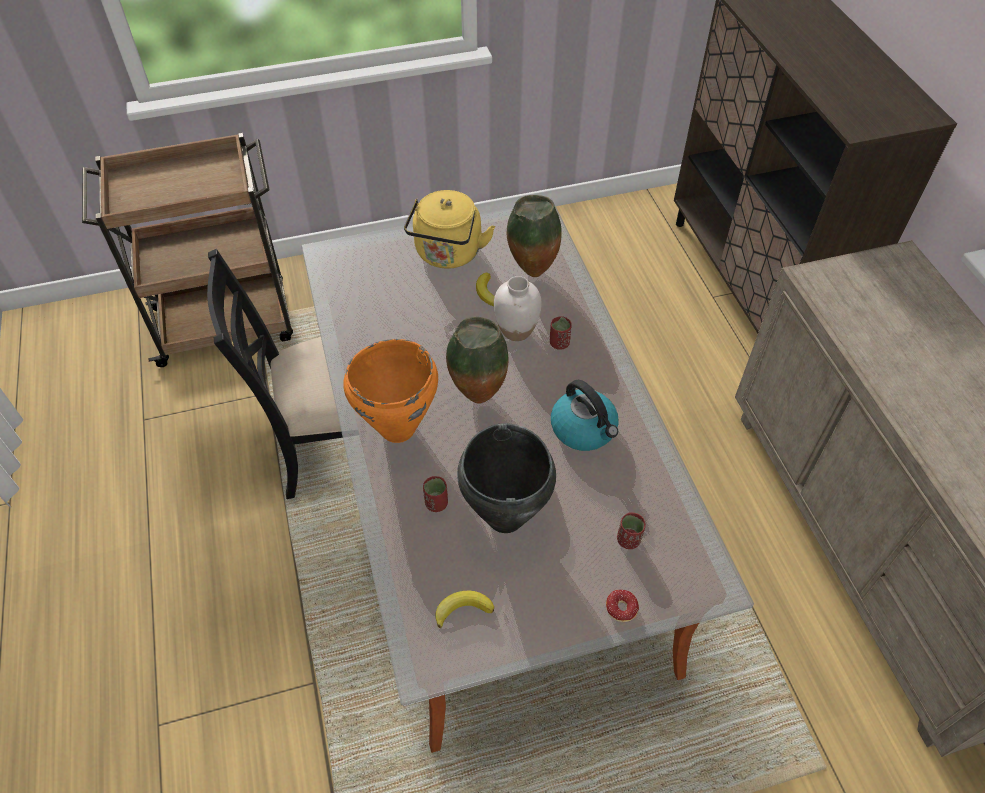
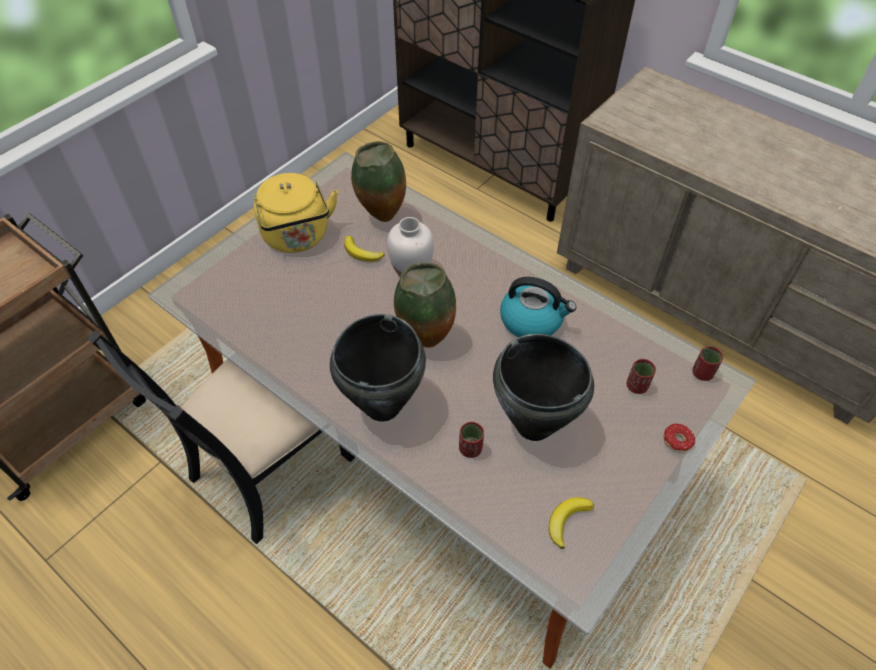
camera: 35 degrees left, 0 degrees up
(397, 428) = (382, 406): orange cooking pot -> black cooking pot
(559, 343) = (454, 264): red cup -> red cup (702, 373)

